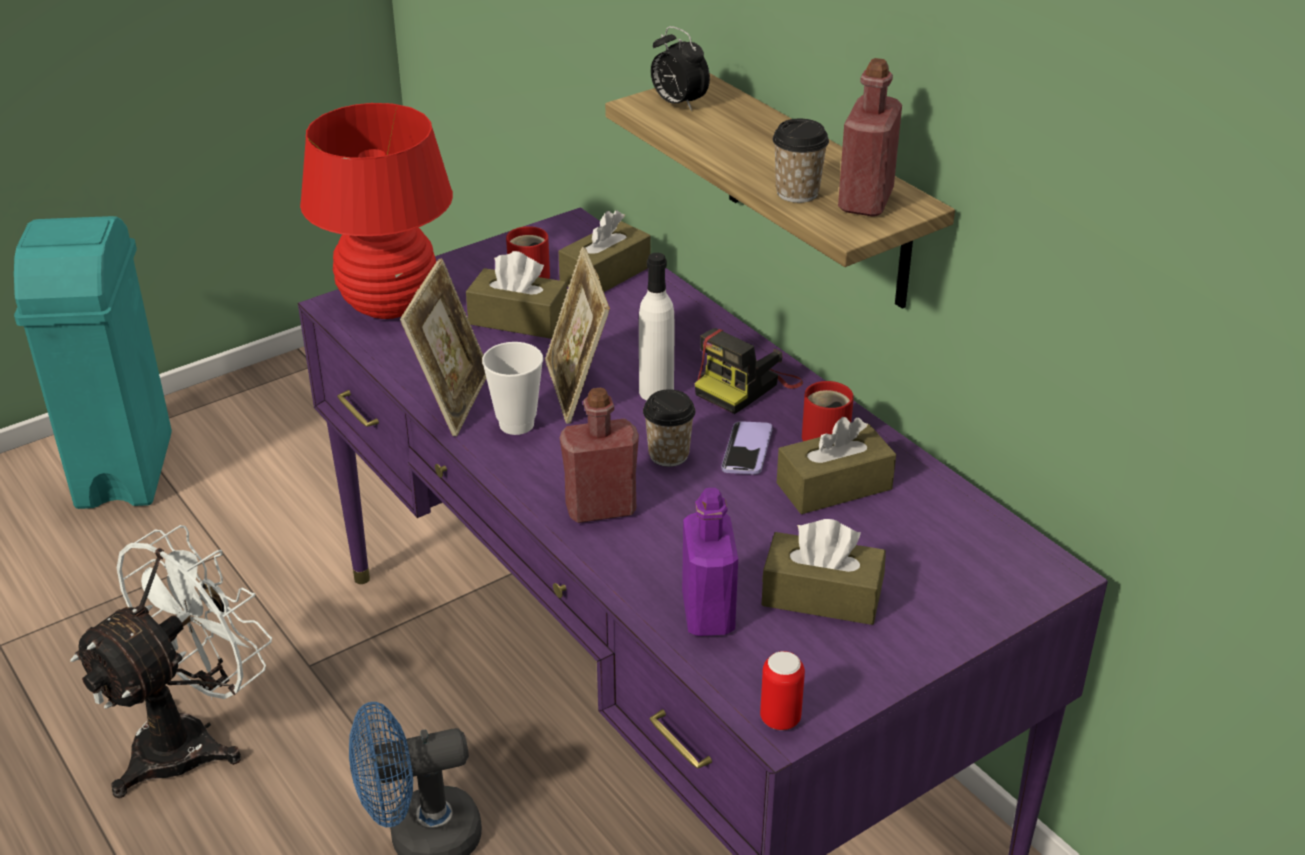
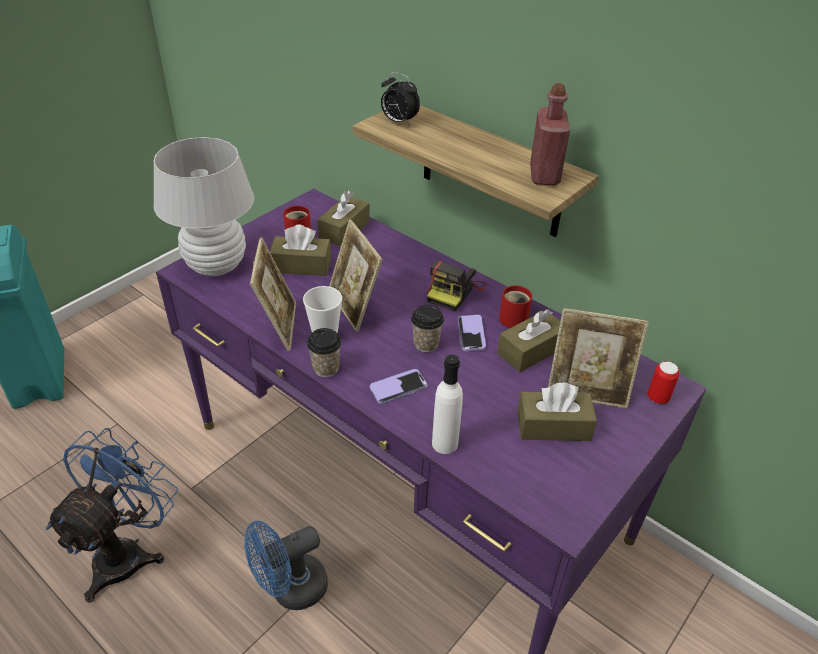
camera: 15 degrees left, 5 degrees up
(191, 739) = (128, 552): white fan -> blue fan
(389, 305) = (216, 266): red table lamp -> white table lamp
(601, 509) = (398, 388): red bottle -> phone
(656, 392) = (403, 303): white bottle -> white bottle (444, 443)
(708, 613) = (491, 450): purple bottle -> none
(780, 719) = (563, 518): can -> can (657, 398)
(797, 193) = (501, 174): cup -> cup (326, 368)
(900, 556) = (587, 391): none -> picture frame

